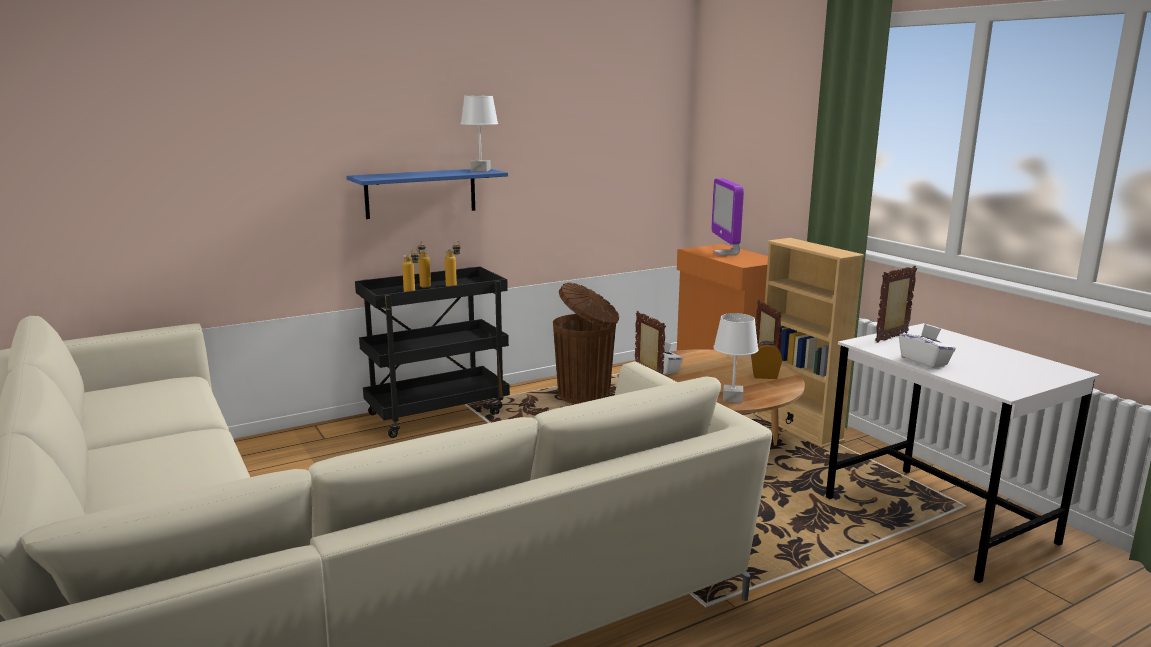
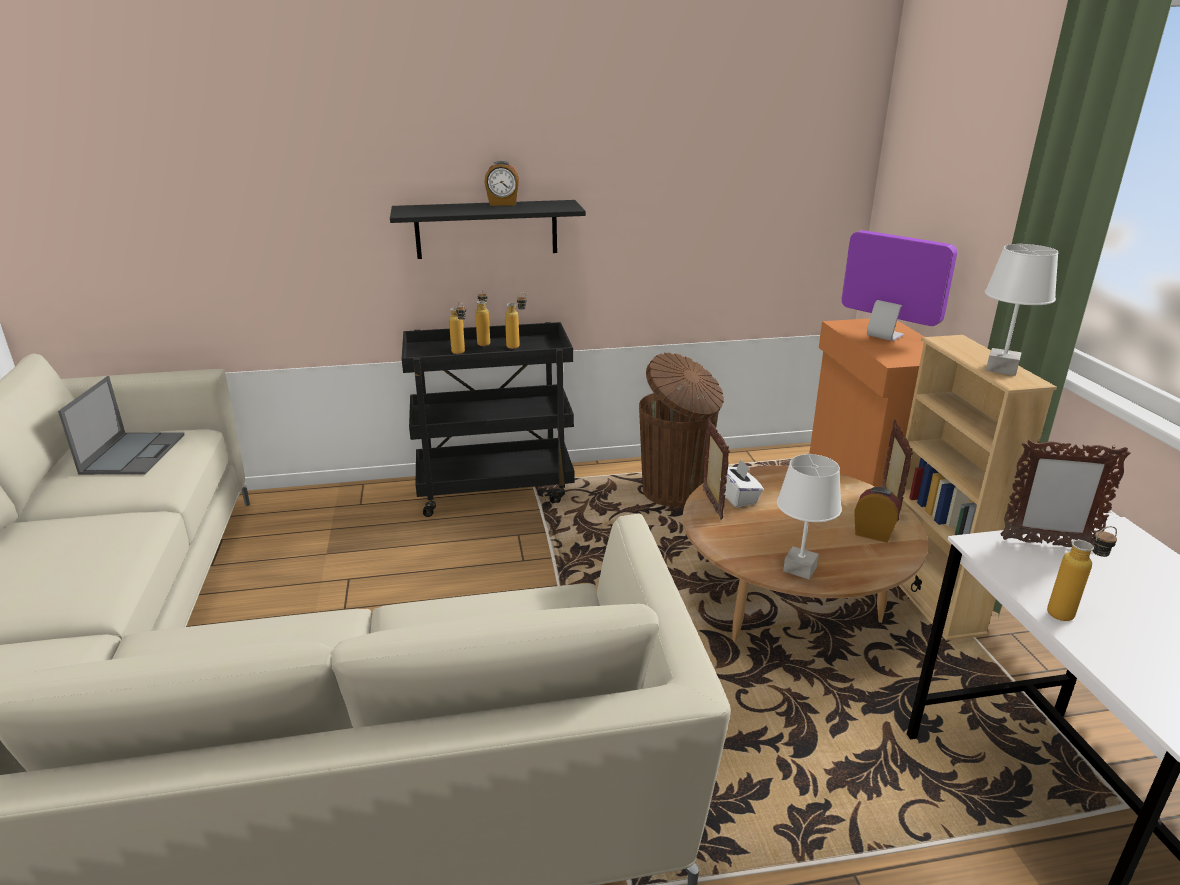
camera: 20 degrees right, 10 degrees up
(147, 395) = (133, 453): none -> laptop
(421, 193) = (486, 229): blue shelf -> black shelf
(437, 171) = (503, 204): none -> alarm clock
(481, 170) = (557, 205): white table lamp -> white table lamp (1002, 369)
(726, 253) = (885, 336): monitor -> monitor turned 120 degrees clockwise
(892, 338) = (1046, 544): picture frame -> picture frame turned 150 degrees counterclockwise
(924, 361) = (1069, 613): white tissue box -> bottle

